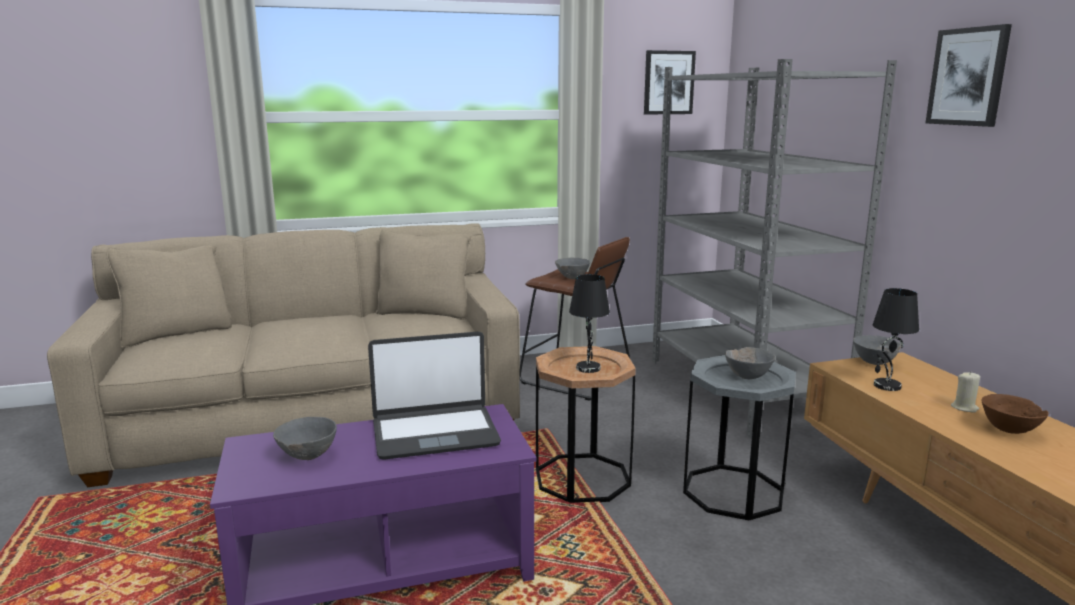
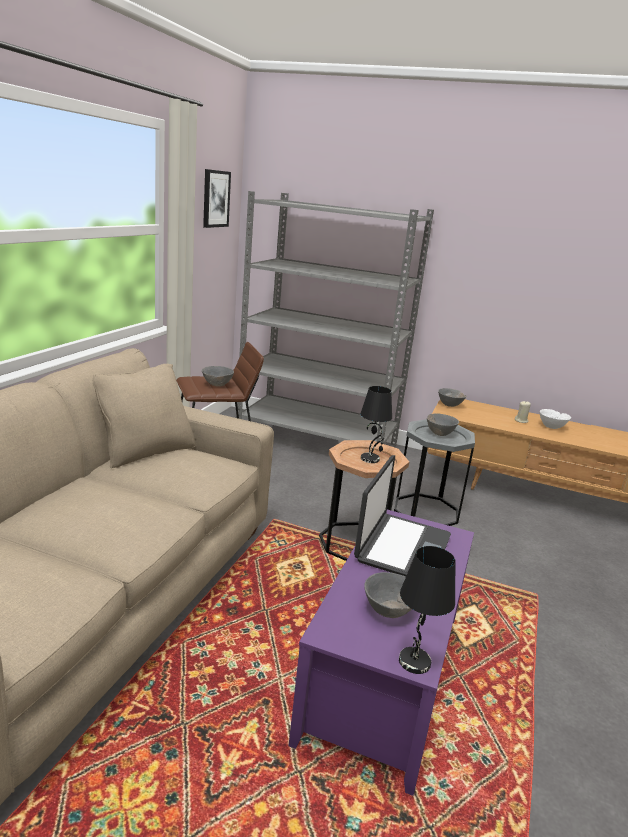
camera: 55 degrees left, 5 degrees up
(886, 386) = (480, 418): black table lamp -> black table lamp (414, 662)
(968, 77) = (487, 227): picture -> none
(1009, 430) = (551, 427): brown bowl -> white bowl

